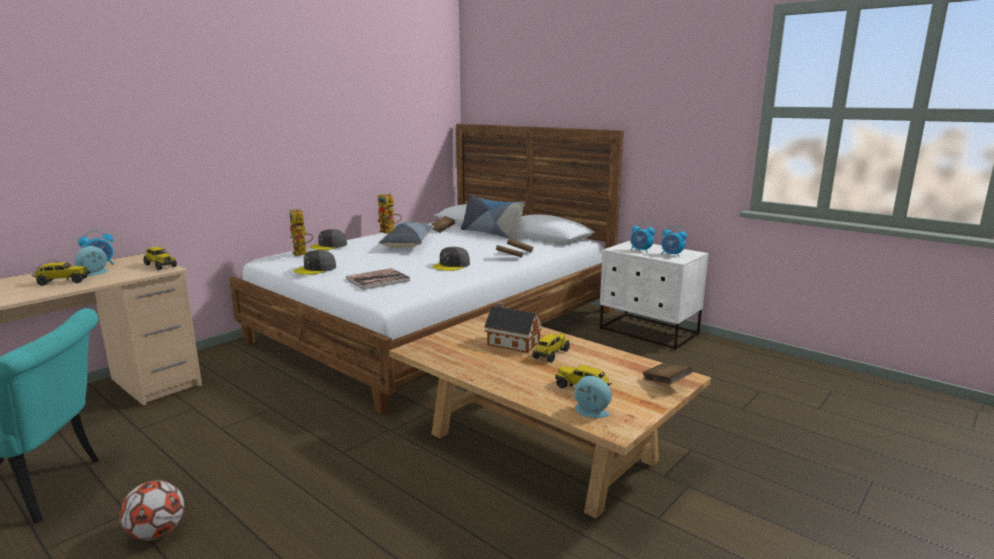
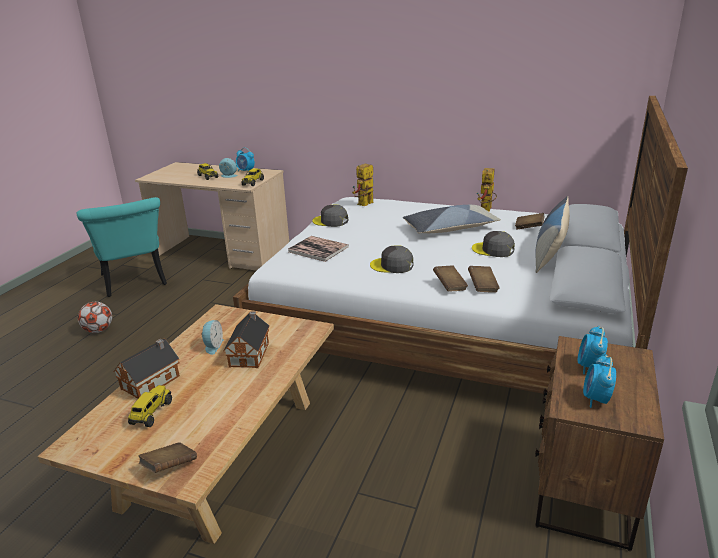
camera: 70 degrees right, 10 degrees up
(329, 246) = (400, 205): grey cap -> grey cap (493, 250)
(525, 386) = (153, 381): none -> toy house
(551, 354) = (228, 380): toy truck -> none
(590, 412) = (102, 426): alarm clock -> alarm clock (213, 346)
(648, 332) = (582, 487): white nightstand -> brown nightstand

